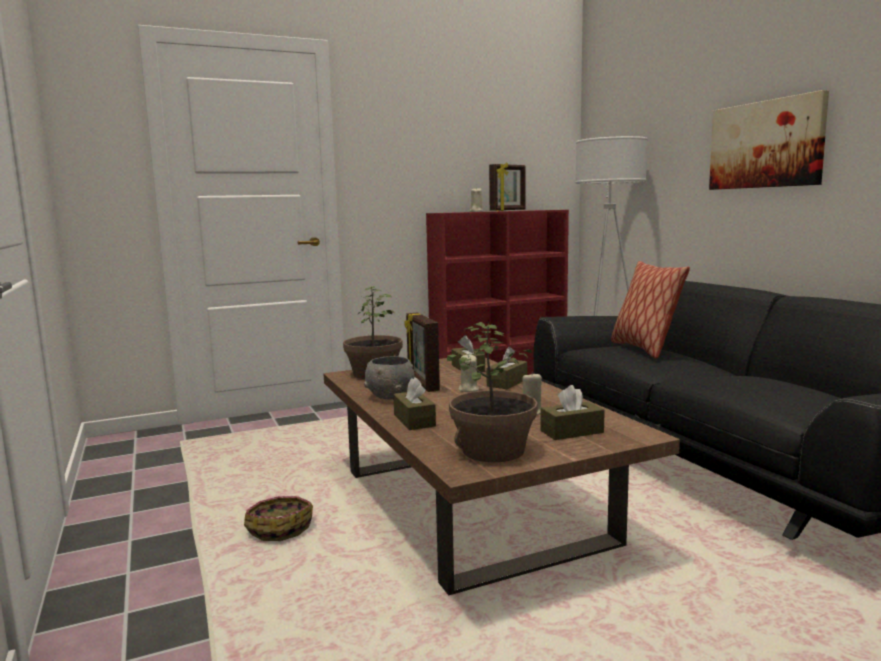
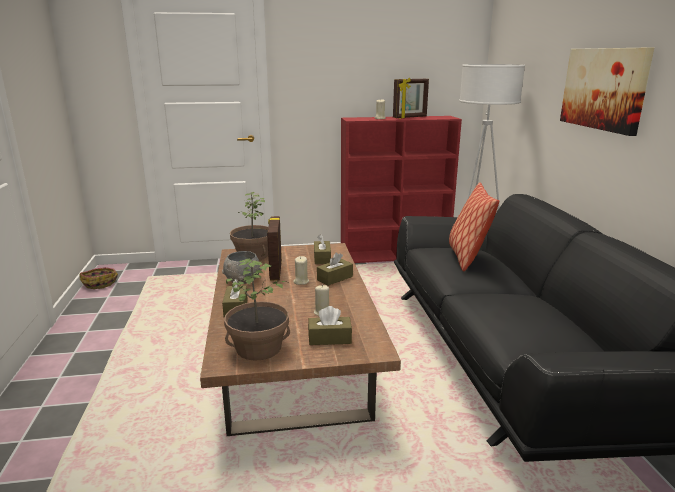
camera: 15 degrees right, 10 degrees up
(280, 528) = (162, 360): basket -> basket (100, 283)

